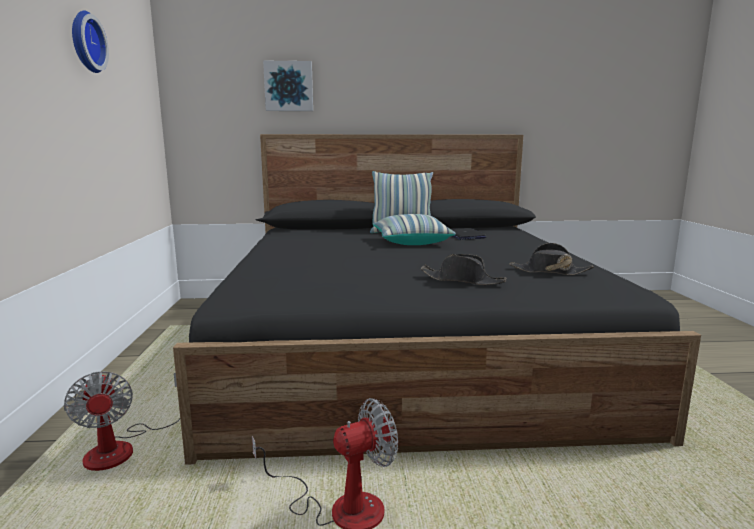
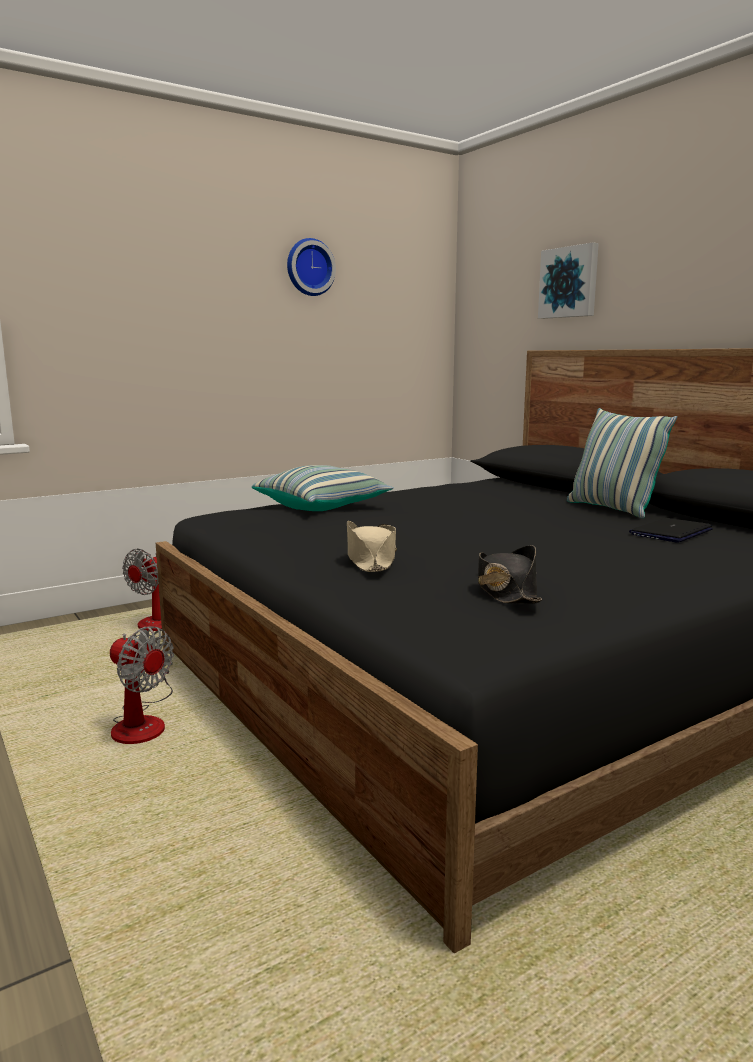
camera: 60 degrees right, 0 degrees up
(411, 242) = (550, 520): pillow -> pillow (323, 507)
(462, 280) = (371, 560): black hat -> beige hat

